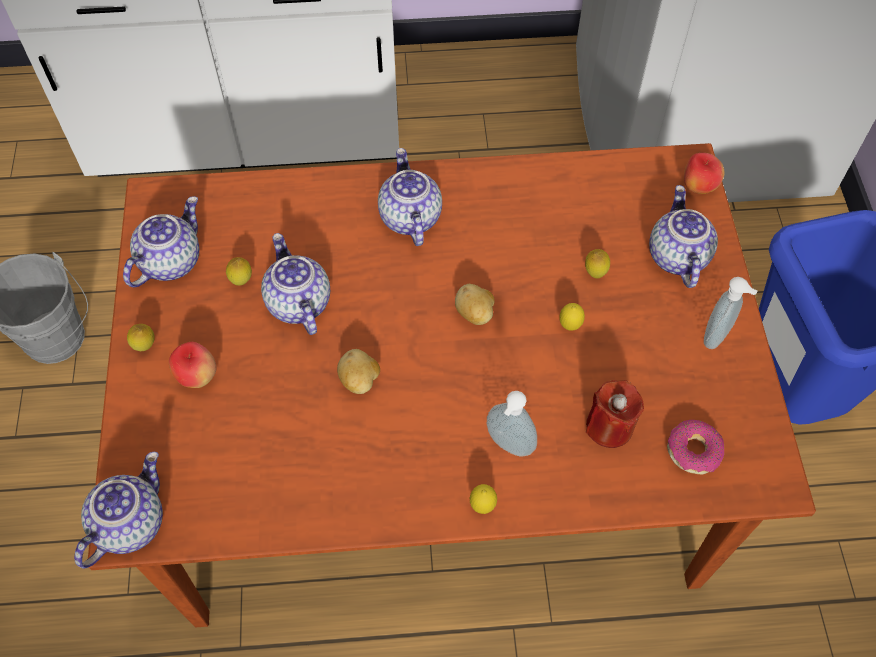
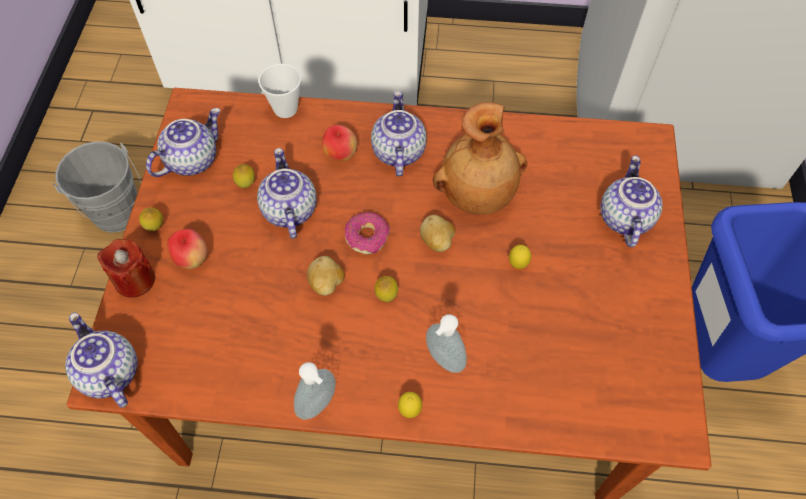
camera: 10 degrees right, 0 degrees up
(129, 522) = (108, 374): teapot -> teapot turned 75 degrees counterclockwise
(268, 185) = (285, 109): none -> cup
(510, 254) = (478, 195): none -> brown vase
(595, 273) = (549, 222): lemon -> lemon (386, 296)
(609, 426) = (536, 358): red candle -> red candle (135, 280)
(693, 451) = (607, 393): donut -> donut (367, 237)
(698, 187) = (654, 160): apple -> apple (340, 155)
(717, 336) = (648, 294): soap dispenser -> soap dispenser (319, 406)

